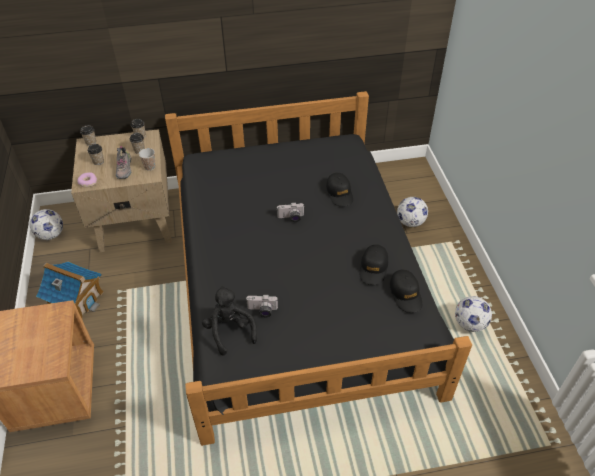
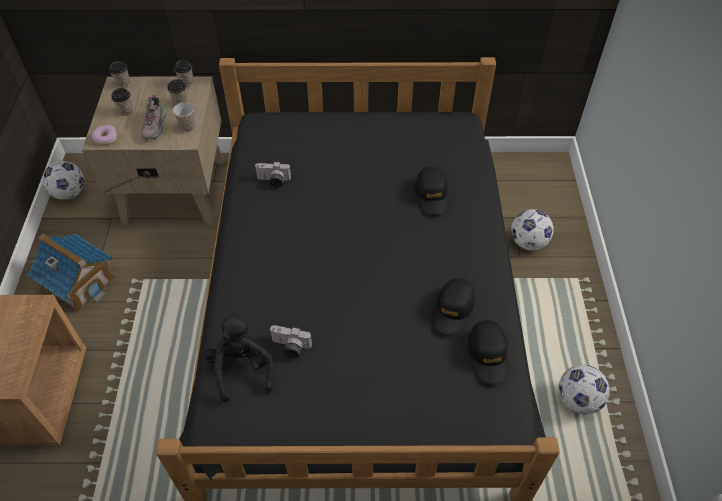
camera: 10 degrees right, 5 degrees up
(291, 218) = (358, 221): camera -> camera (273, 181)

